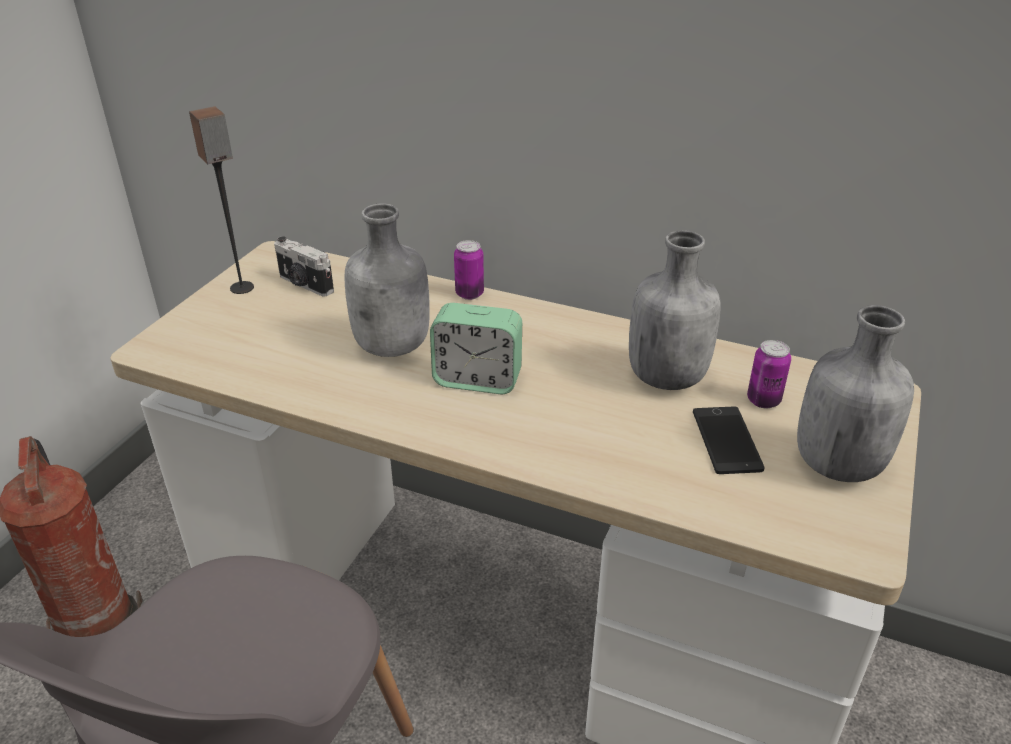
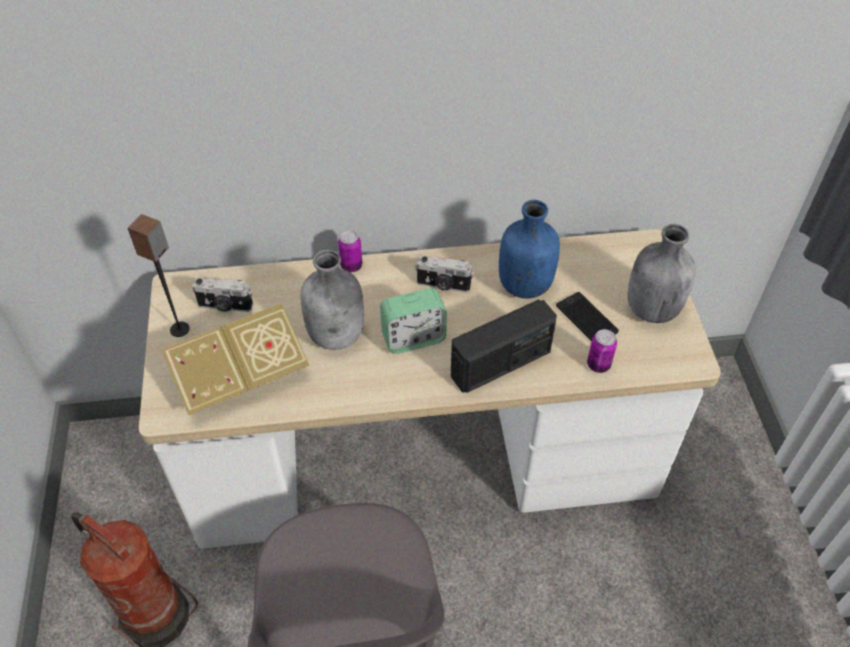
camera: 30 degrees left, 15 degrees up
(255, 346) = (241, 377): none -> book
(560, 344) = (443, 285): none -> camera
(564, 445) = (501, 364): none -> radio
(666, 377) = (524, 284): grey bottle -> blue bottle
(763, 400) = (588, 279): can -> can (598, 365)

